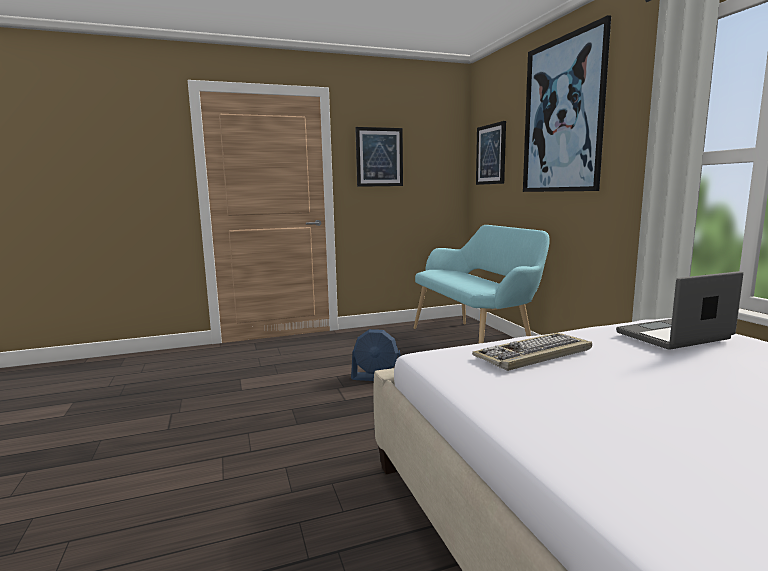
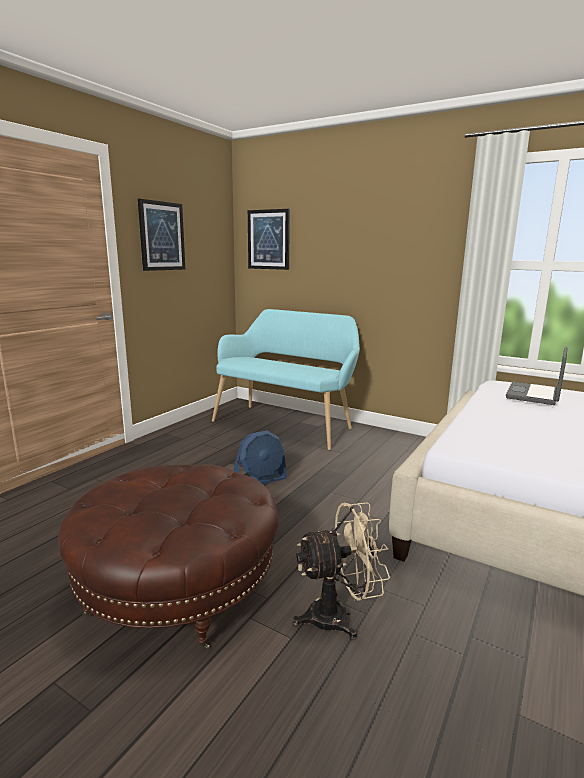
camera: 40 degrees left, 5 degrees up
(218, 422) = (178, 587): none -> brown ottoman
(271, 483) = (338, 616): none -> beige fan
(533, 354) = (507, 427): keyboard -> none
(562, 116) = (364, 214): picture -> none

